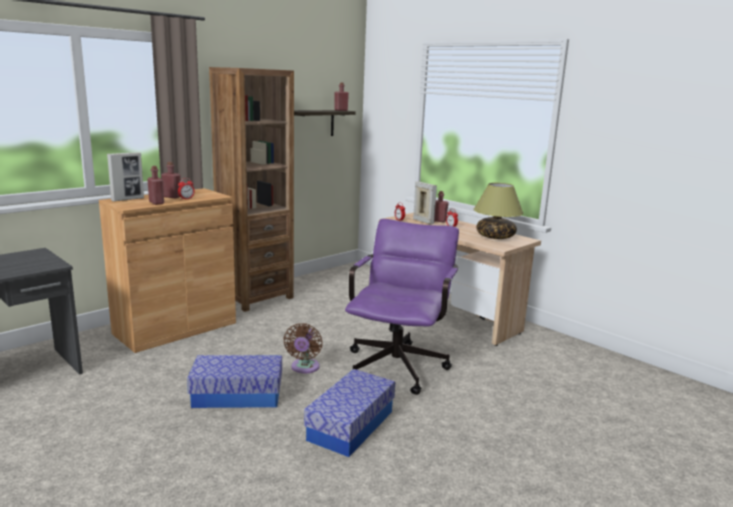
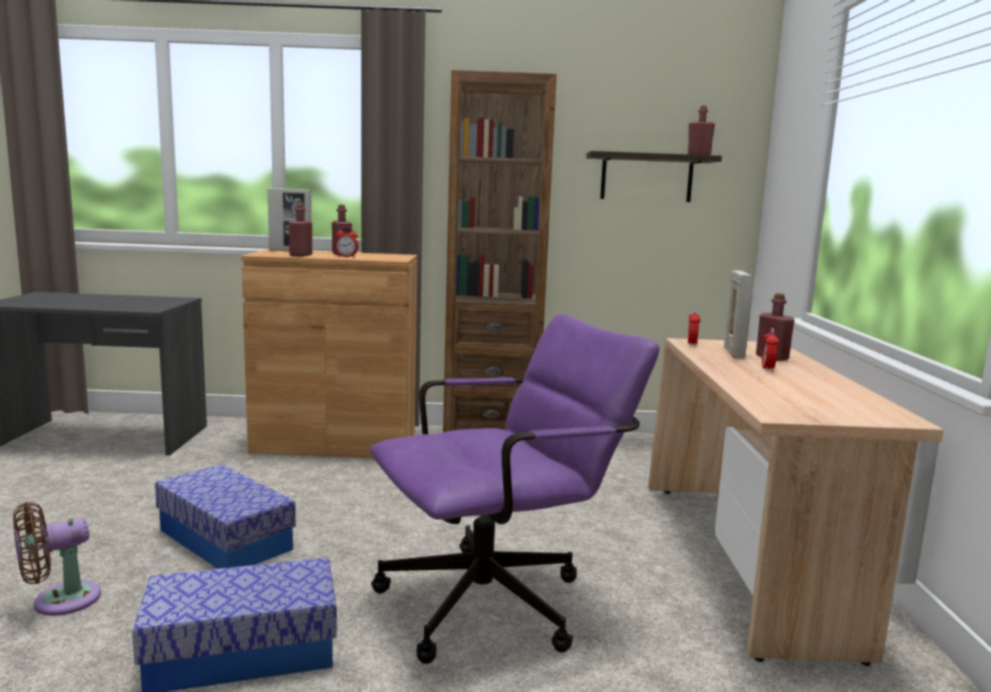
camera: 45 degrees right, 5 degrees down
(304, 368) = (362, 543): brown fan -> brown fan (59, 601)
(495, 237) = (823, 398): table lamp -> none

